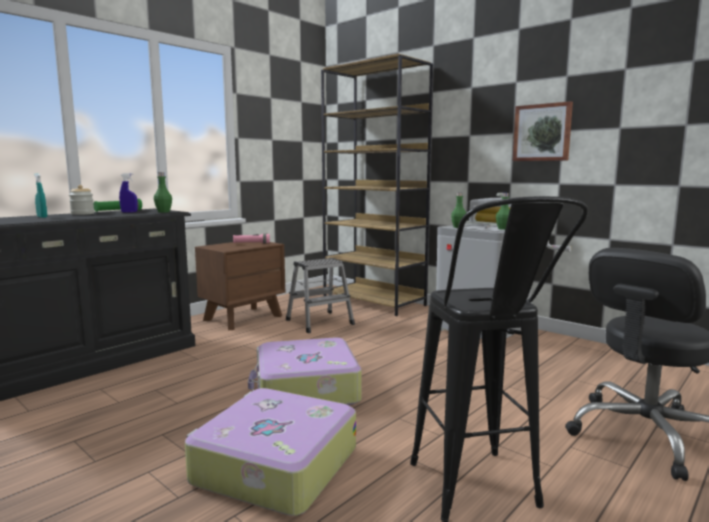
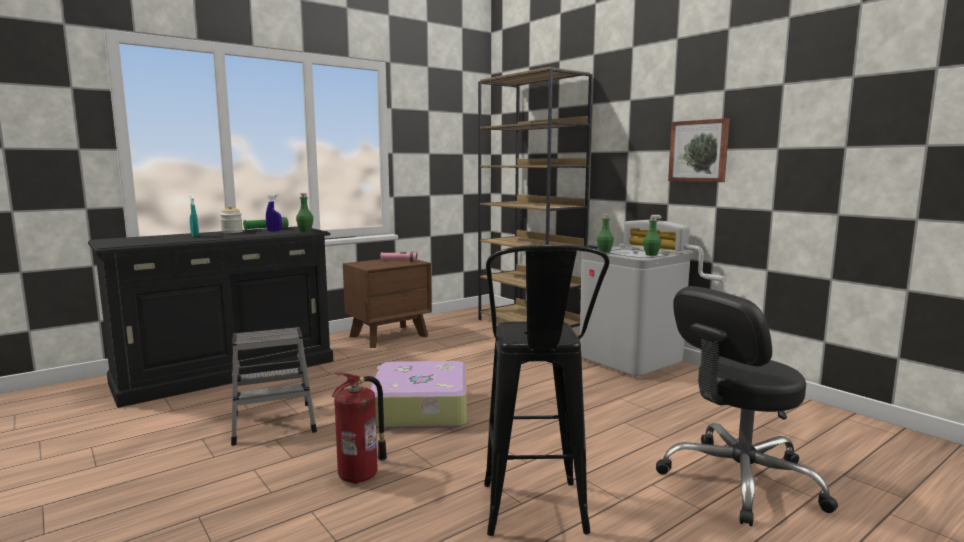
camera: 10 degrees right, 0 degrees up
(274, 466) = (360, 475): suitcase -> fire extinguisher
(320, 322) = (463, 344): grey step ladder -> grey step ladder (274, 422)

